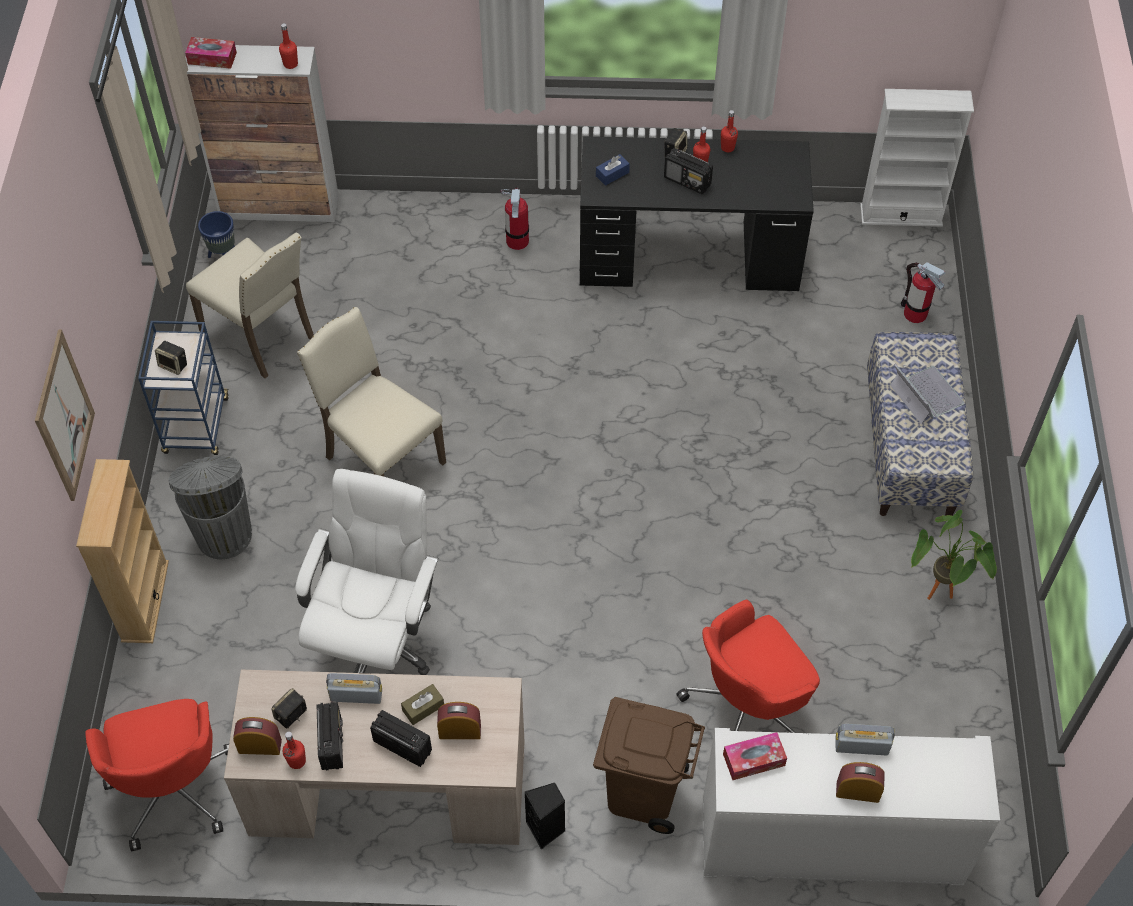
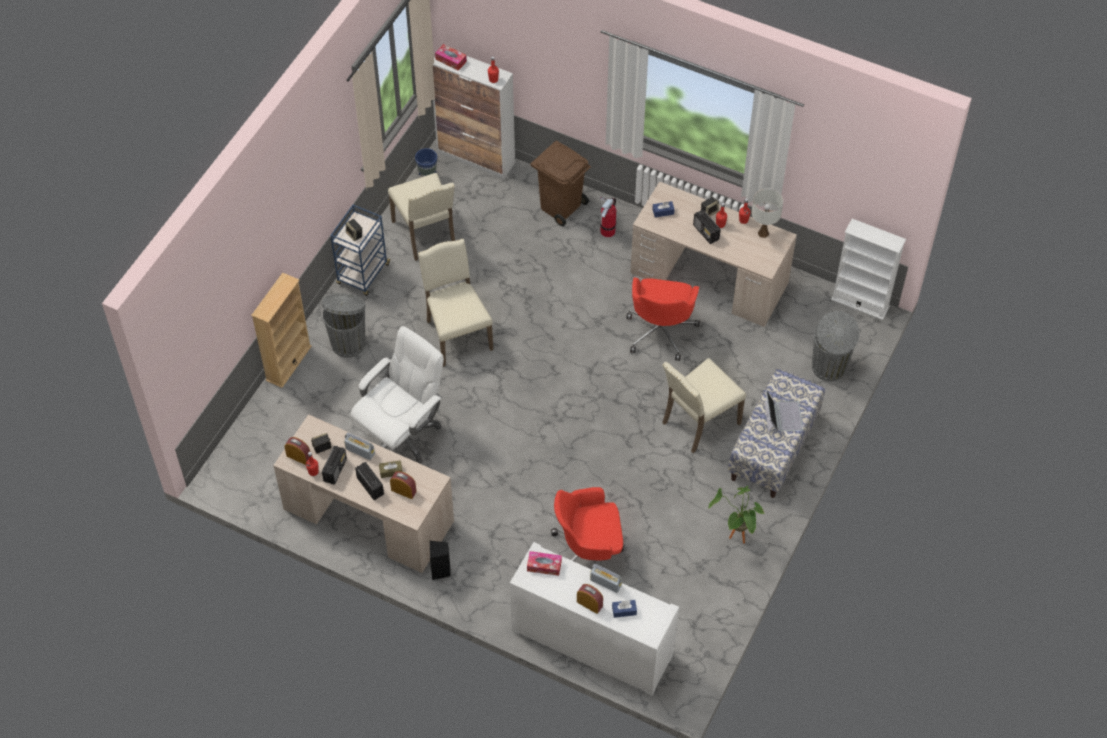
camera: 25 degrees right, 0 degrees up
(64, 416) = (268, 243): picture -> none
(173, 787) = (256, 468): red office chair -> red office chair (661, 331)
(642, 792) = (503, 574): brown trash can -> brown trash can (561, 206)
(689, 254) = (709, 278): black desk -> beige desk
(764, 155) = (763, 233): none -> white table lamp
(790, 453) = (698, 422): none -> beige chair
(915, 313) = (829, 368): fire extinguisher -> grey trash can
(915, 779) = (624, 611): none -> blue tissue box

